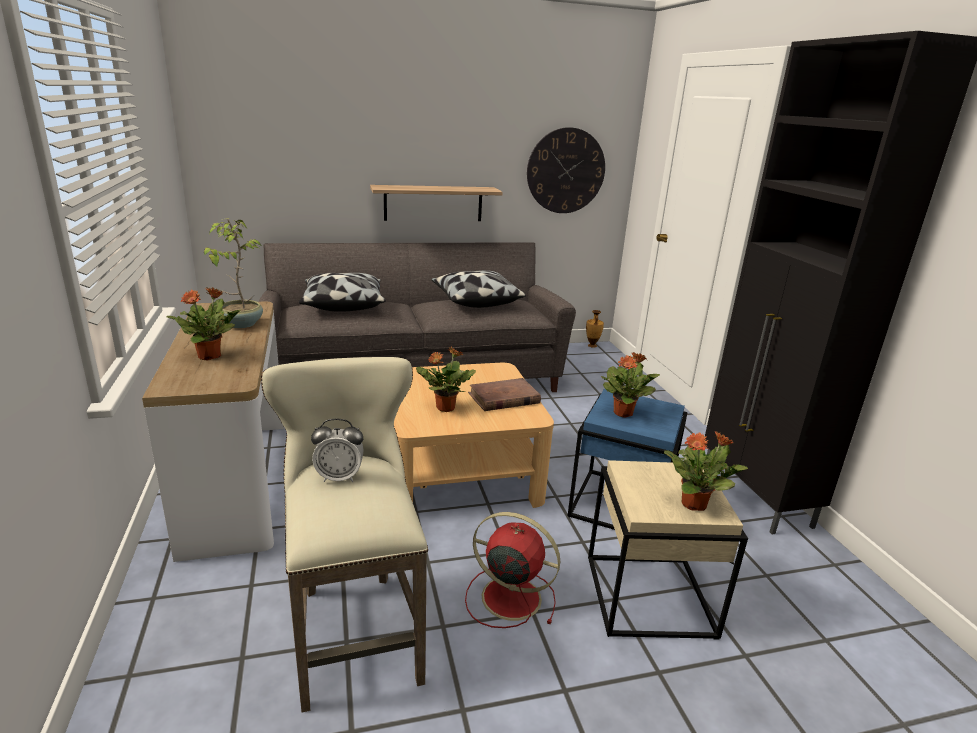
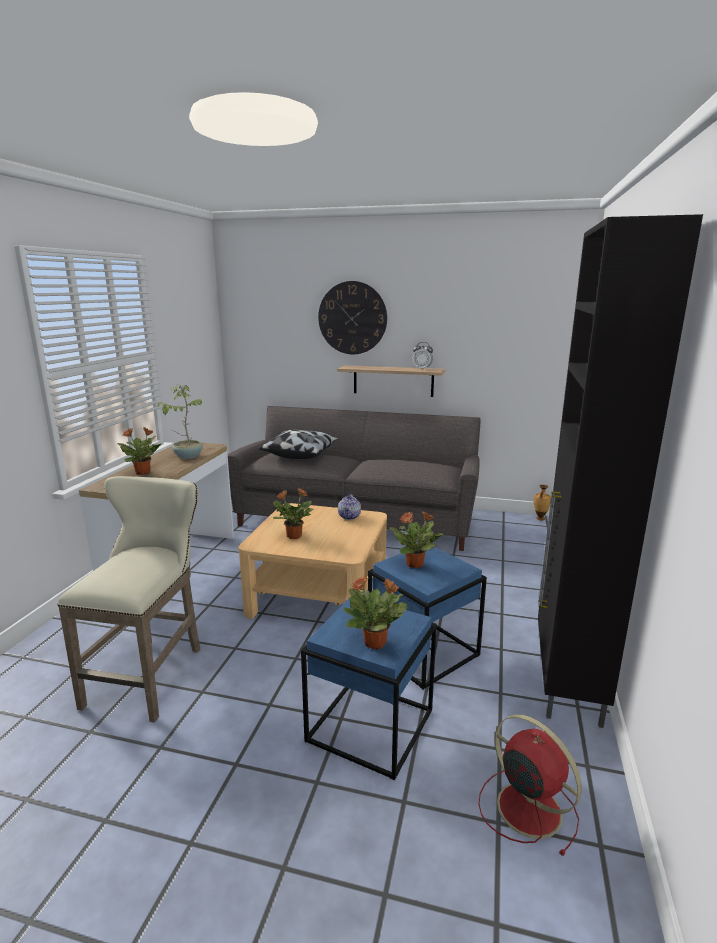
camera: 30 degrees right, 5 degrees down
(339, 477) = (133, 557): alarm clock -> alarm clock (422, 369)
(475, 301) = (403, 462): pillow -> none
(478, 373) = (349, 516): none -> teapot
(503, 398) = (345, 537): brown book -> none
(508, 597) = (263, 688): red fan -> red fan (526, 807)
(566, 171) = (512, 355): wall clock -> wall clock (352, 318)
(647, 595) = (370, 725): beige side table -> blue side table

